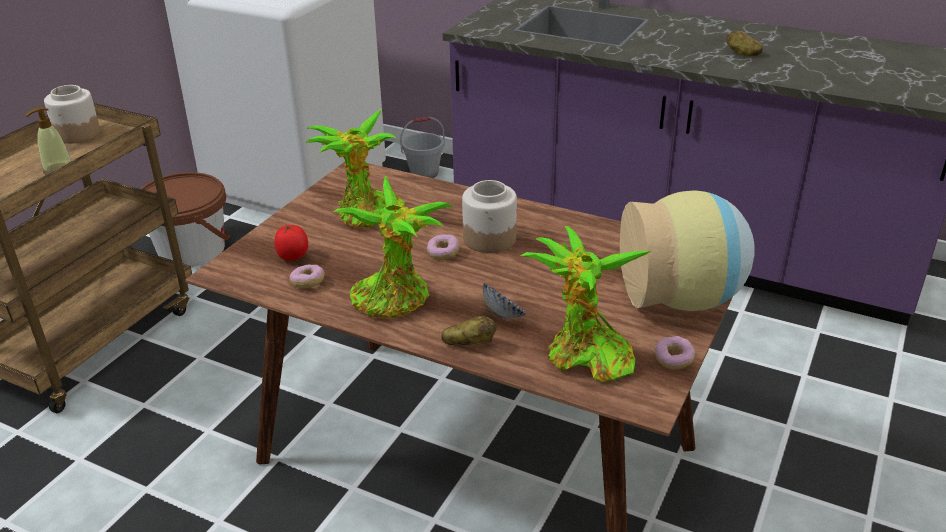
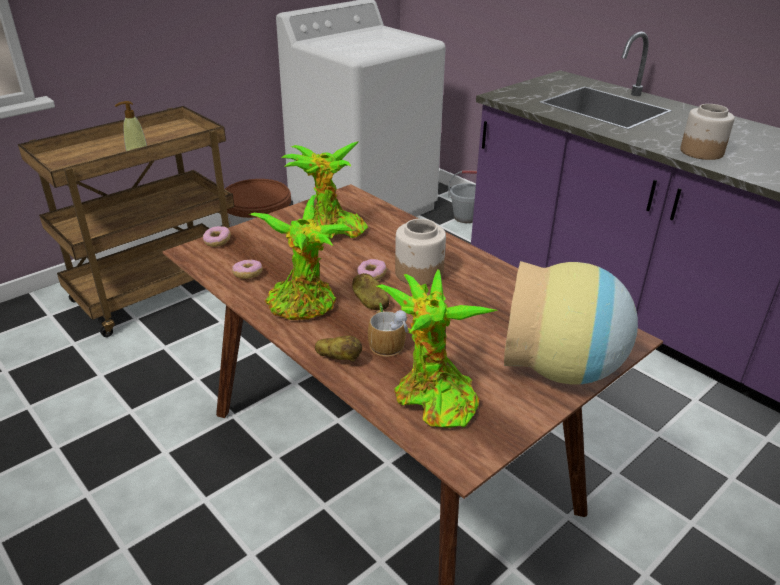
camera: 20 degrees right, 0 degrees up
(77, 134) = (169, 130): jar -> jar (701, 152)
(293, 257) = (252, 252): tomato -> none
(503, 315) = (385, 341): bowl -> mug
(673, 359) = (515, 424): donut -> donut (217, 242)
(742, 54) = (746, 153): potato -> potato (370, 303)

